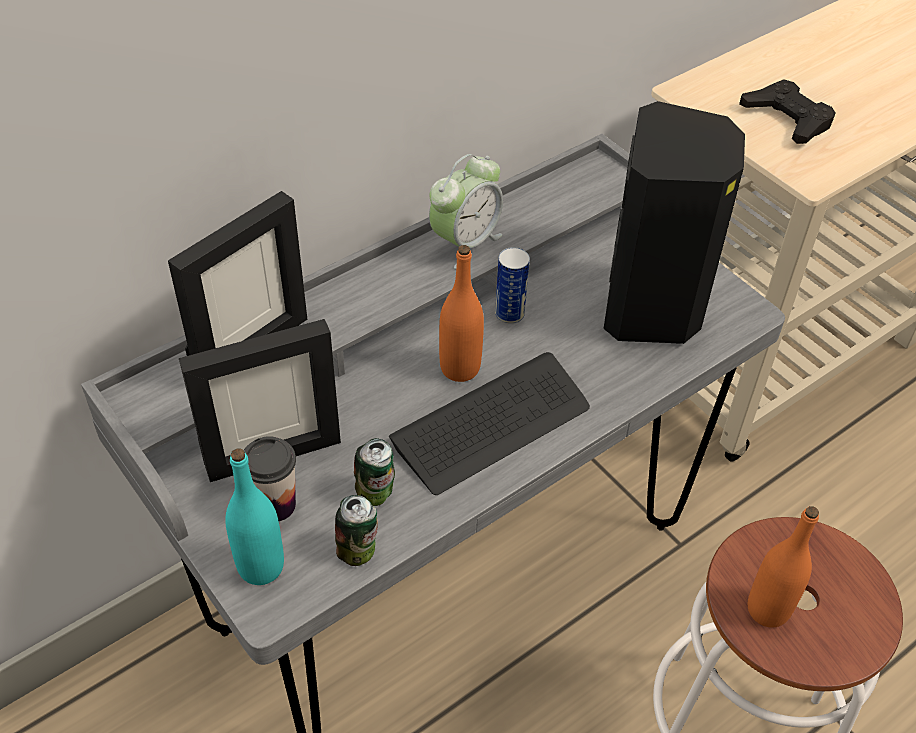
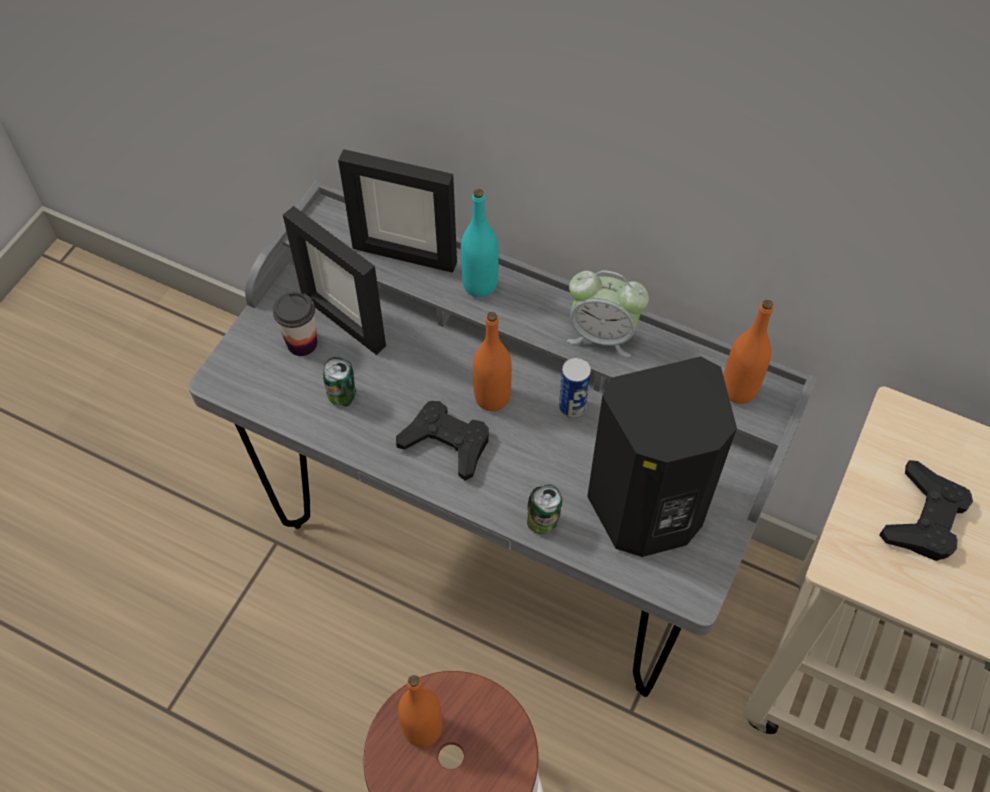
camera: 65 degrees right, 10 degrees up
(261, 566) = (249, 360): turquoise bottle -> turquoise bottle (480, 285)
(358, 551) = (288, 409): can -> can (543, 523)
(492, 425) = (446, 443): keyboard -> black game controller
(582, 183) = (738, 389): none -> orange bottle

